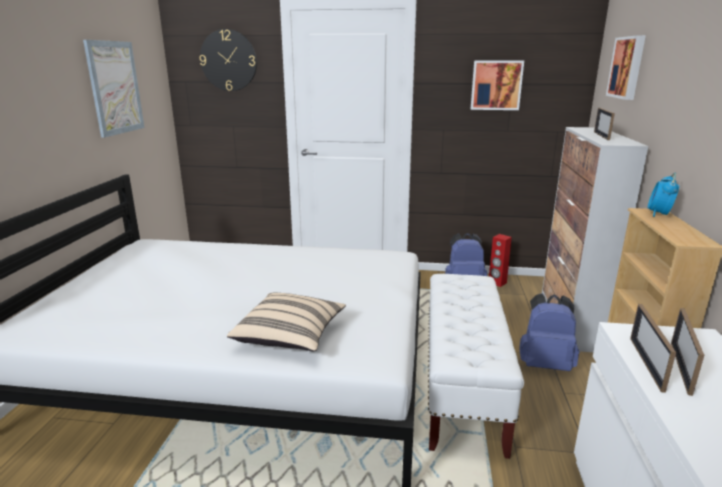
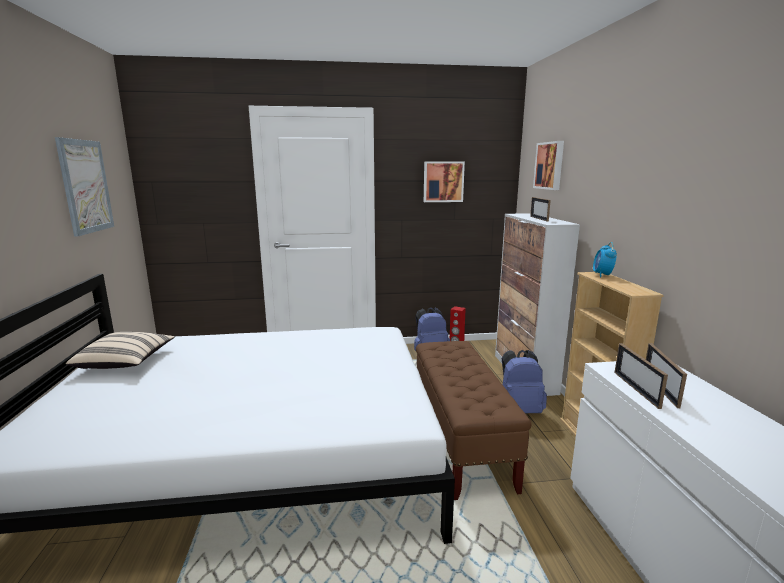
camera: 15 degrees left, 5 degrees down
(228, 60) = (198, 161): wall clock -> none
(290, 336) = (320, 412): beige pillow -> beige pillow (126, 363)
(462, 387) = (460, 440): white bench -> brown bench

